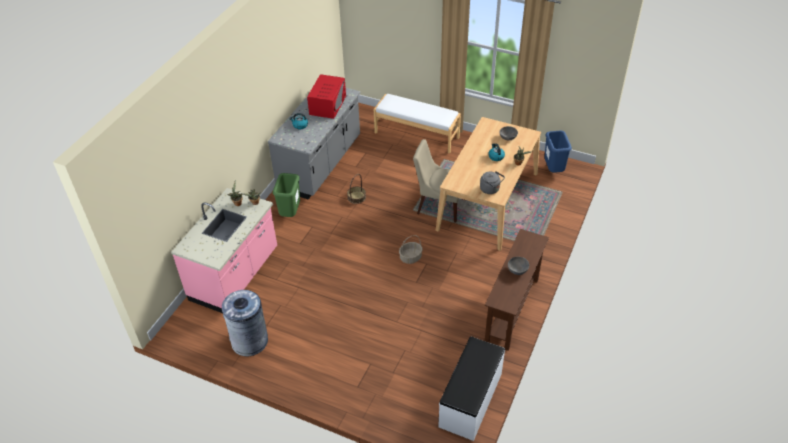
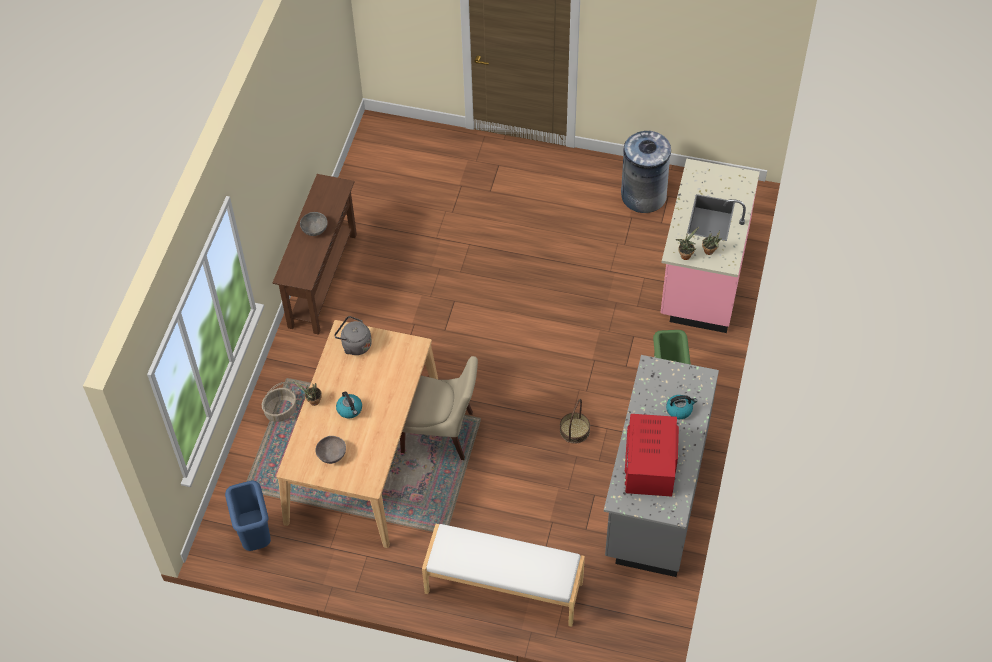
camera: 170 degrees right, 10 degrees up
(410, 258) = (468, 336): basket -> basket (281, 410)
(471, 400) = (367, 169): white bench -> none

